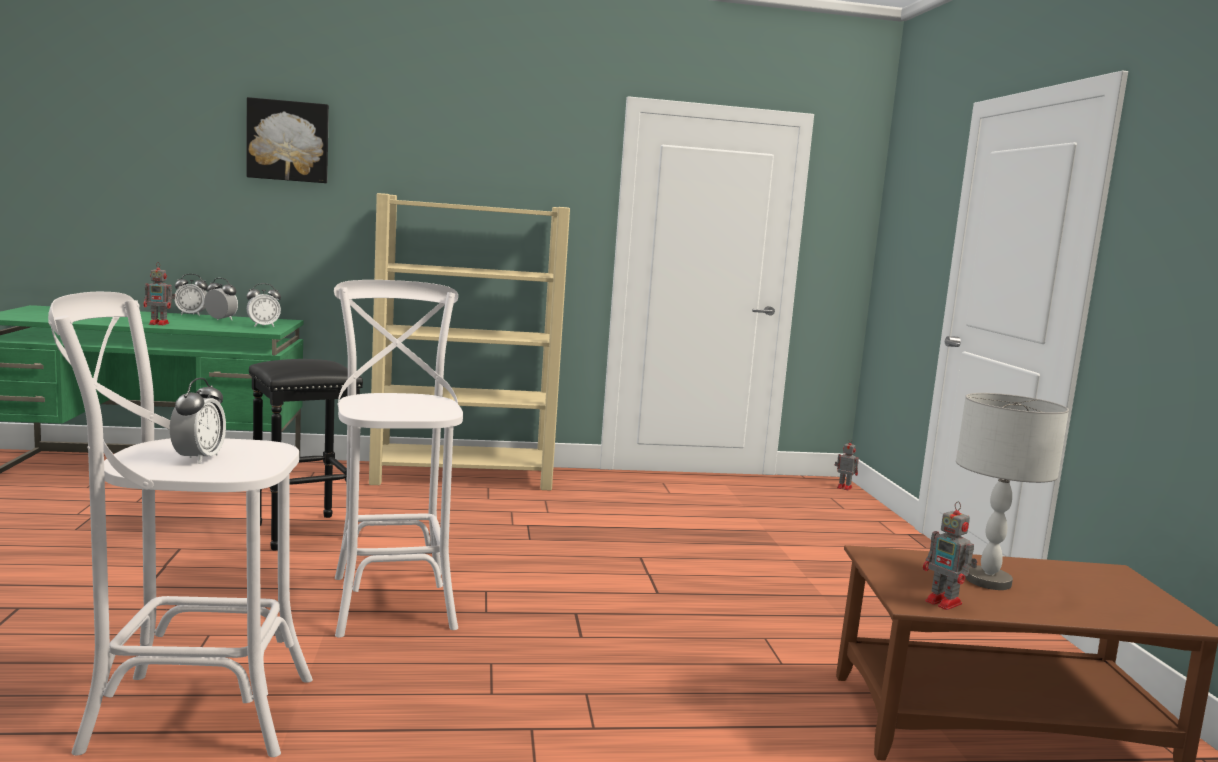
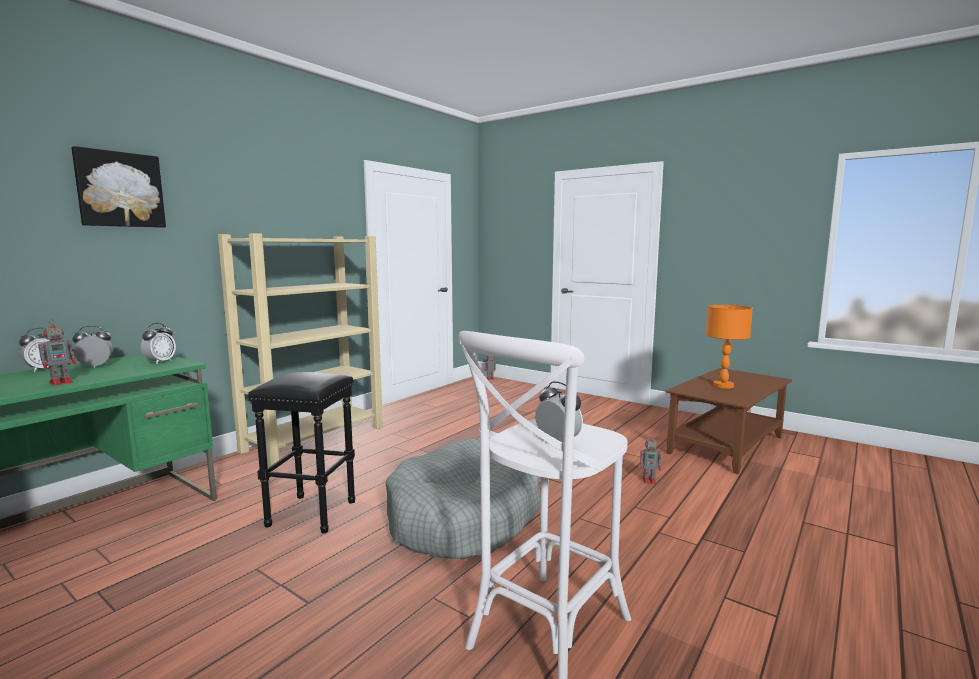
camera: 45 degrees left, 0 degrees up
(393, 598) = (463, 517): white stool -> grey dog bed
(945, 603) = (741, 397): toy robot -> toy robot (650, 480)
(988, 581) = (723, 386): grey table lamp -> orange table lamp

